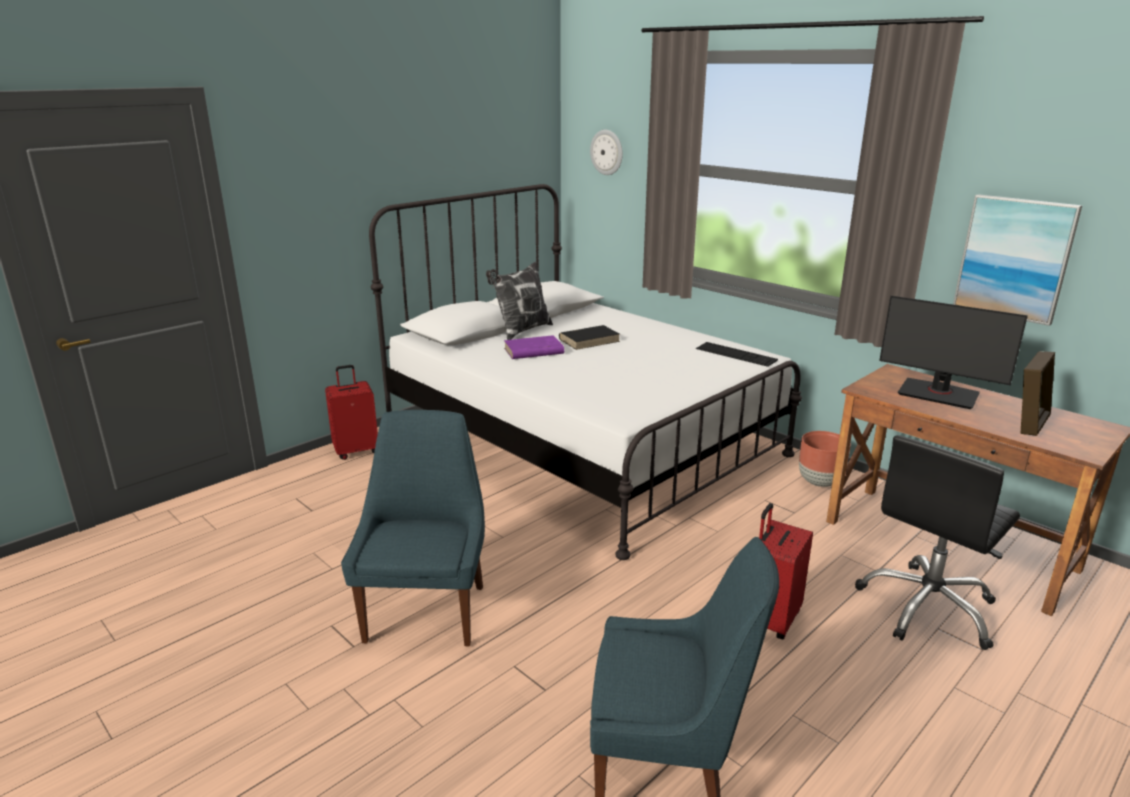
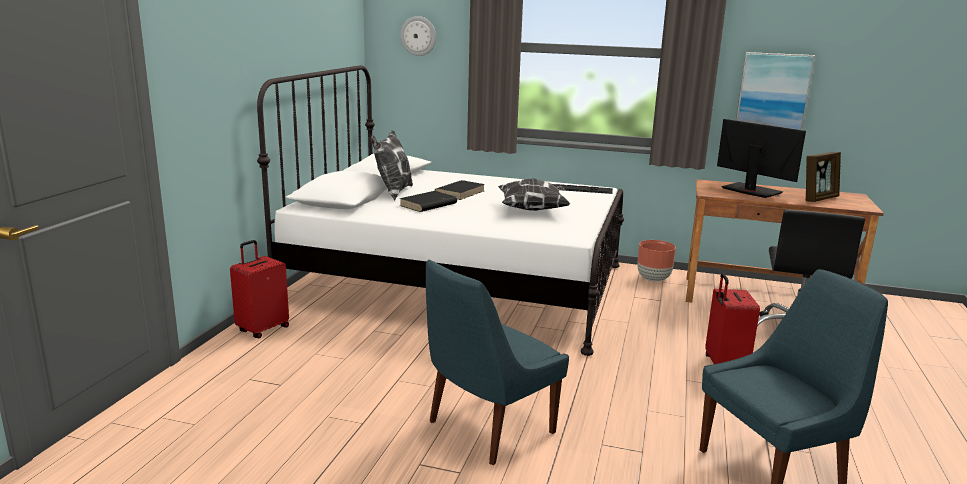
camera: 30 degrees left, 5 degrees down
(427, 610) = (487, 429): blue chair -> blue chair turned 105 degrees counterclockwise
(533, 351) = (428, 205): purple book -> black book
(634, 375) = (533, 210): none -> pillow
(938, 394) = (751, 190): monitor -> monitor turned 135 degrees counterclockwise
(1030, 423) = (819, 198): picture frame -> picture frame turned 45 degrees clockwise

